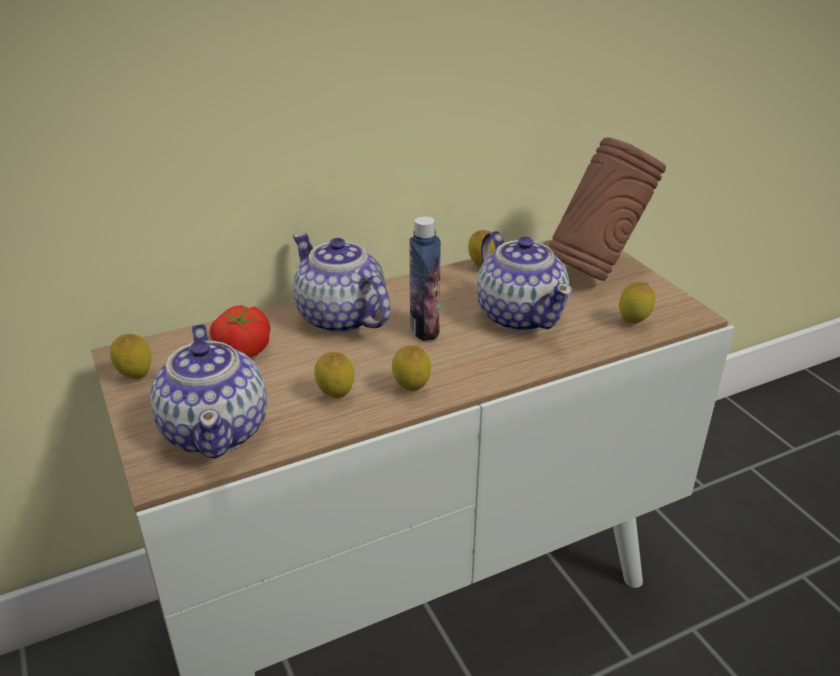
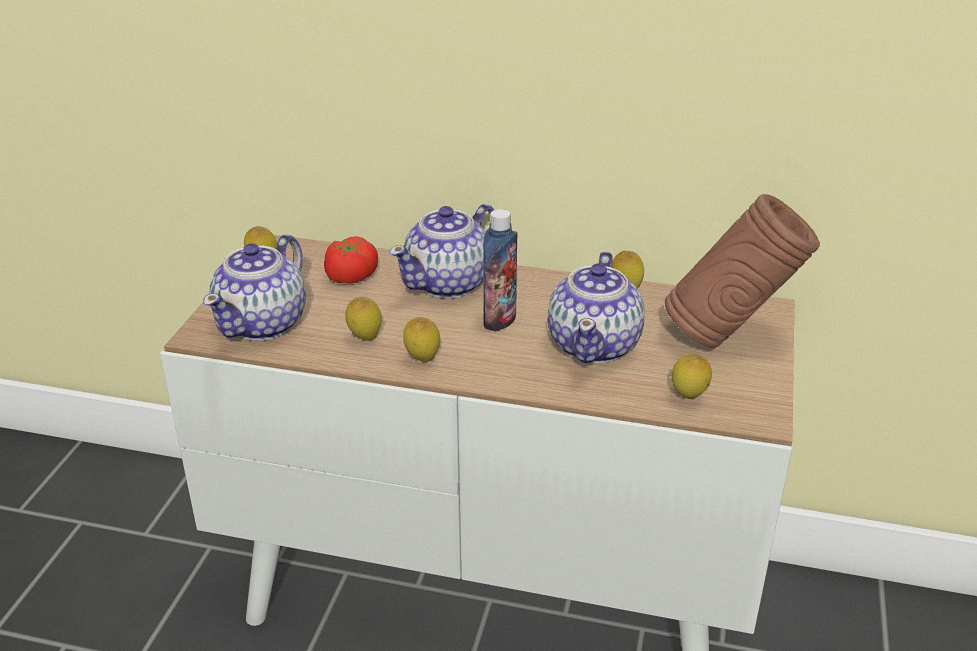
camera: 40 degrees right, 0 degrees up
(341, 318) = (449, 283): teapot -> teapot turned 135 degrees counterclockwise

